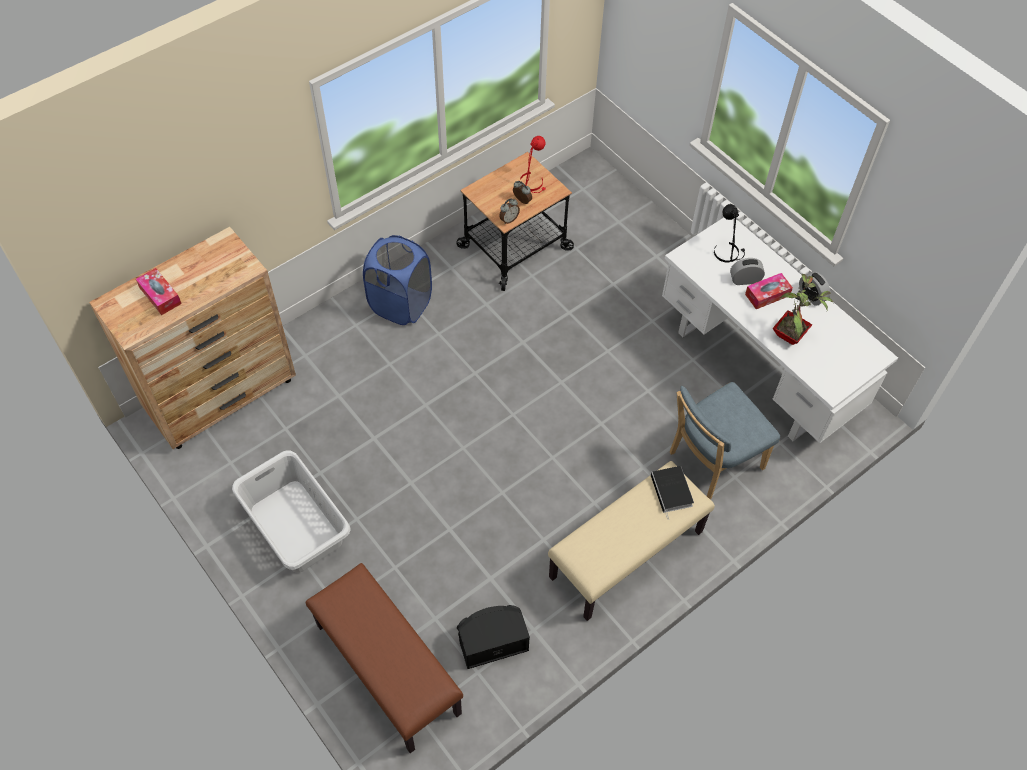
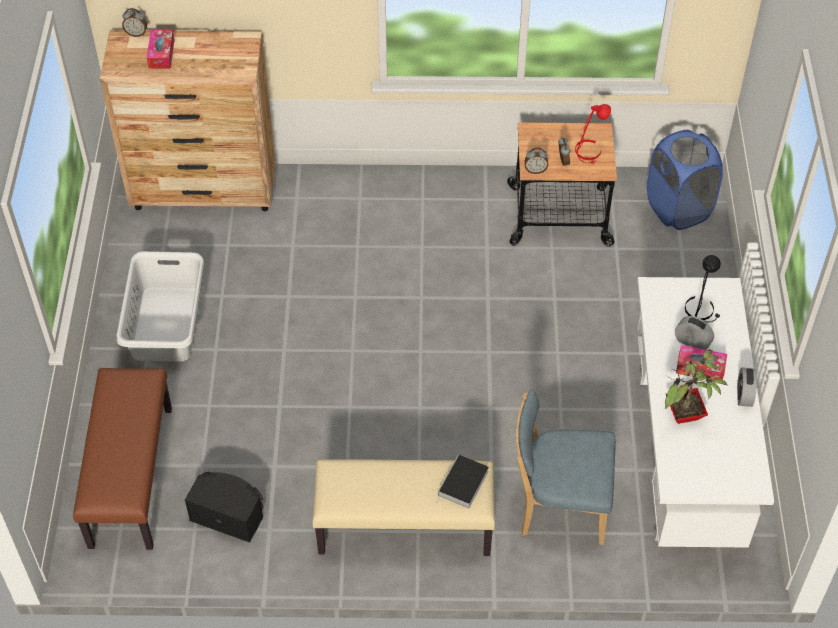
camera: 40 degrees right, 5 degrees down
(118, 291) = (136, 33): none -> alarm clock
(401, 304) = (413, 204): blue laundry basket -> blue laundry basket (678, 208)

